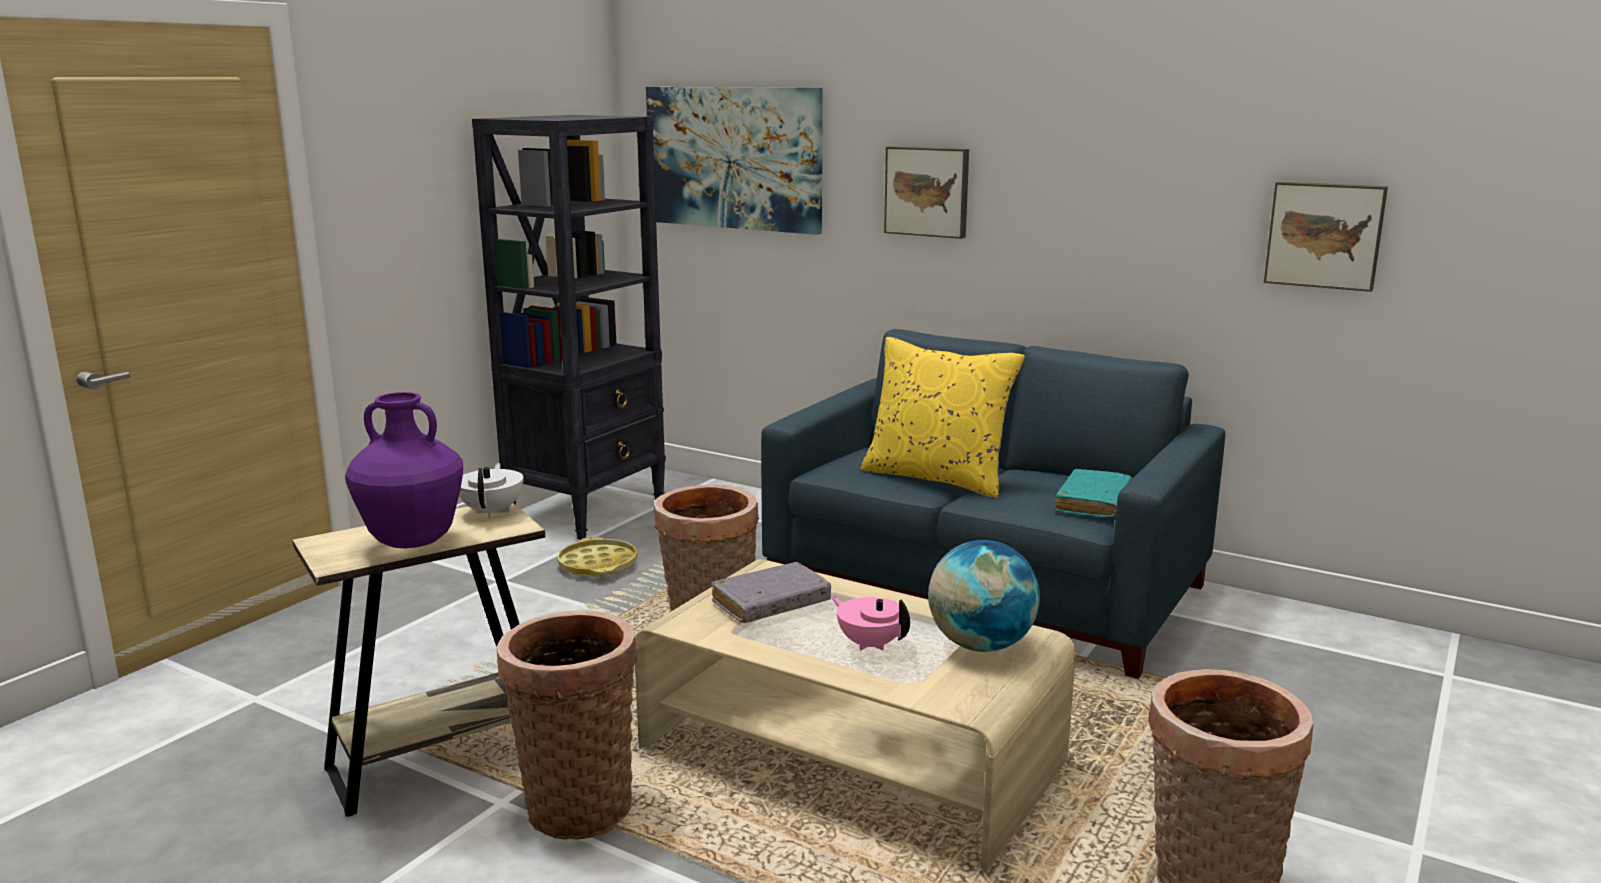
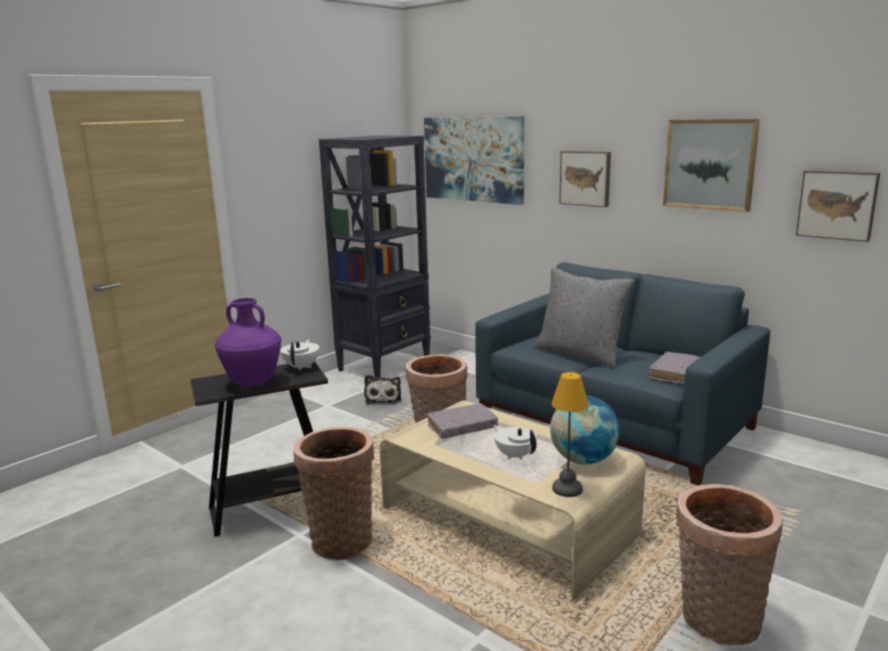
camera: 10 degrees right, 0 degrees up
(443, 760) = (273, 508): beige side table -> black side table
(598, 565) = (383, 398): yellow tray -> plush toy
(870, 644) = (515, 455): pink teapot -> white teapot
(937, 477) = (580, 354): yellow pillow -> grey pillow
(968, 691) = (567, 488): none -> table lamp
(1093, 503) = (675, 374): turquoise book -> grey book
(1129, 170) = (710, 164): none -> picture

